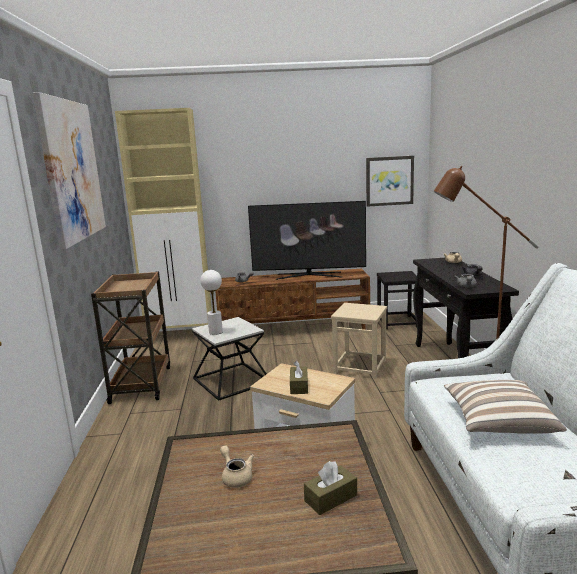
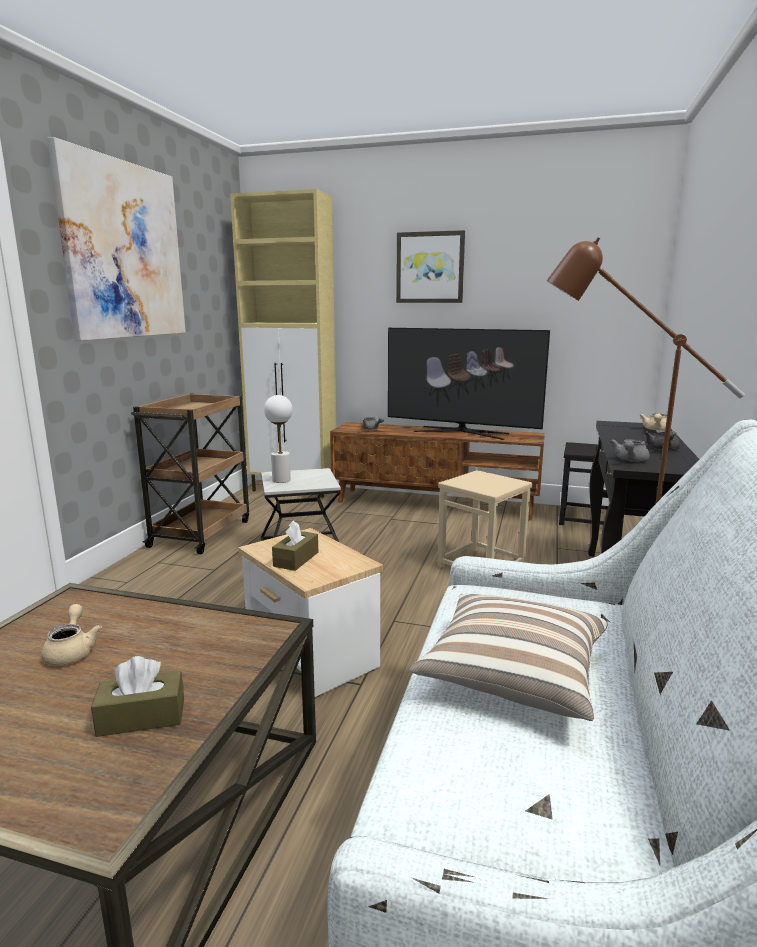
camera: 20 degrees right, 0 degrees up
(389, 181) = (601, 306): picture -> picture (430, 267)

